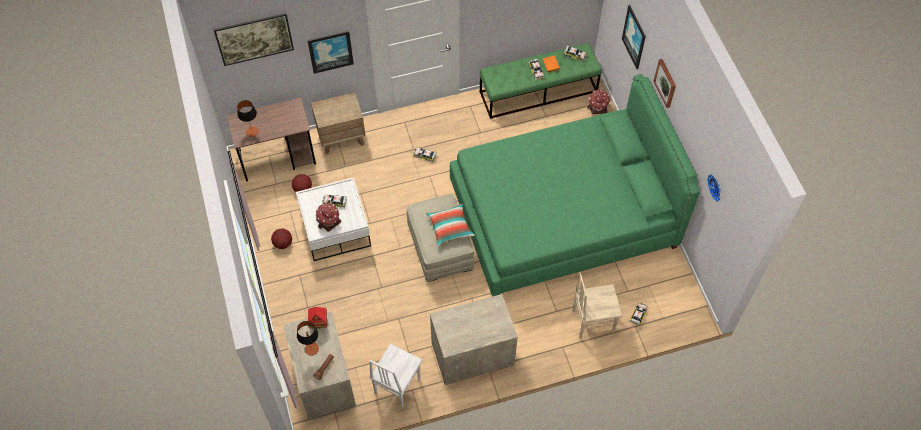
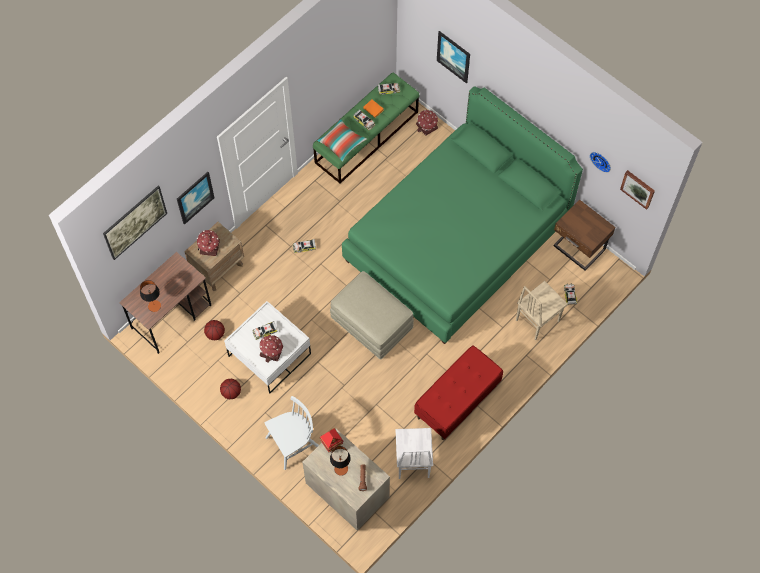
camera: 30 degrees left, 5 degrees up
(305, 313) = (293, 443): none -> white chair
(333, 109) = (209, 247): none -> toy house
(450, 228) = (381, 303): pillow -> pillow (341, 143)
(472, 354) = (457, 401): dresser -> red bench
(666, 83) = (509, 88): picture -> picture (638, 188)
(672, 278) = (578, 249): none -> brown nightstand

